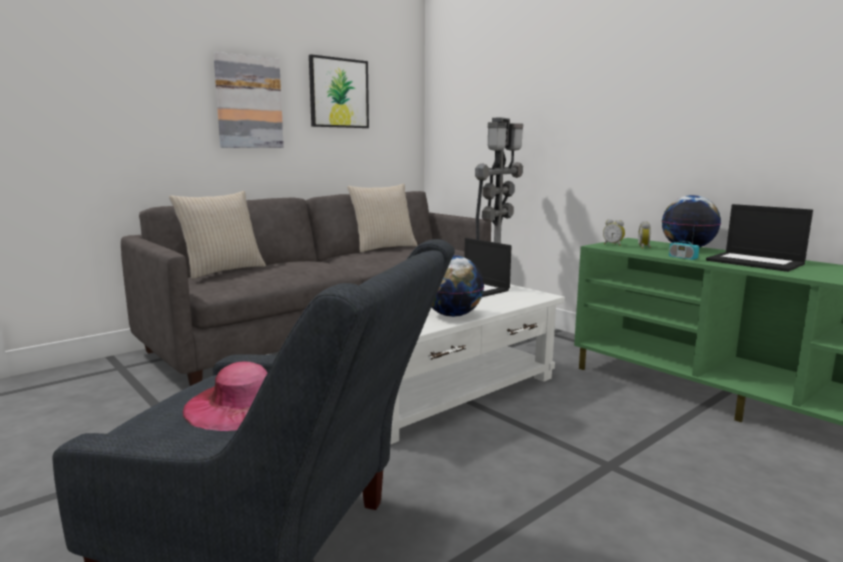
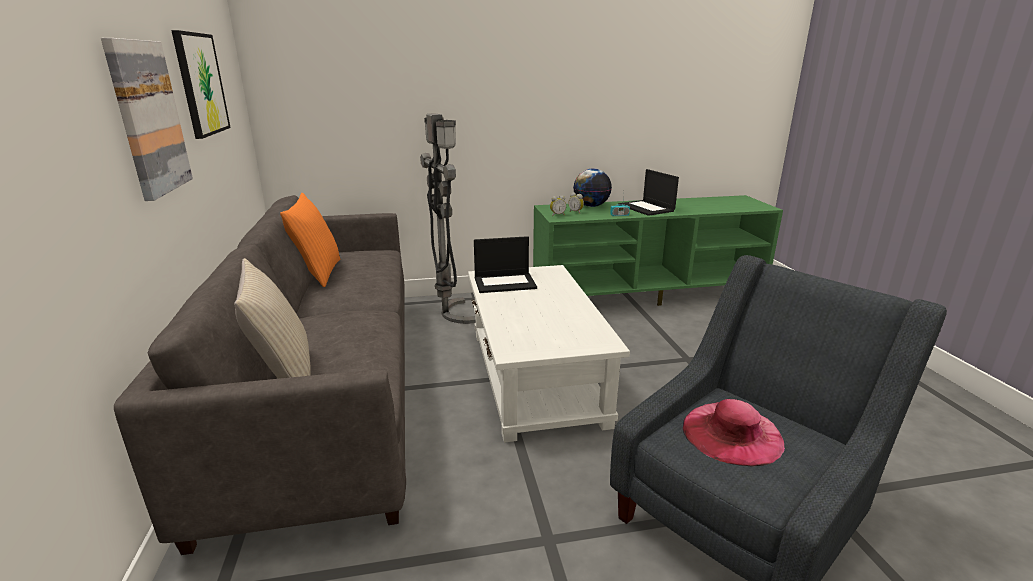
camera: 60 degrees left, 10 degrees up
(383, 248) = (318, 273): beige pillow -> orange pillow
(452, 315) = (575, 309): globe -> none
(756, 262) = (647, 208): laptop -> laptop turned 75 degrees clockwise

